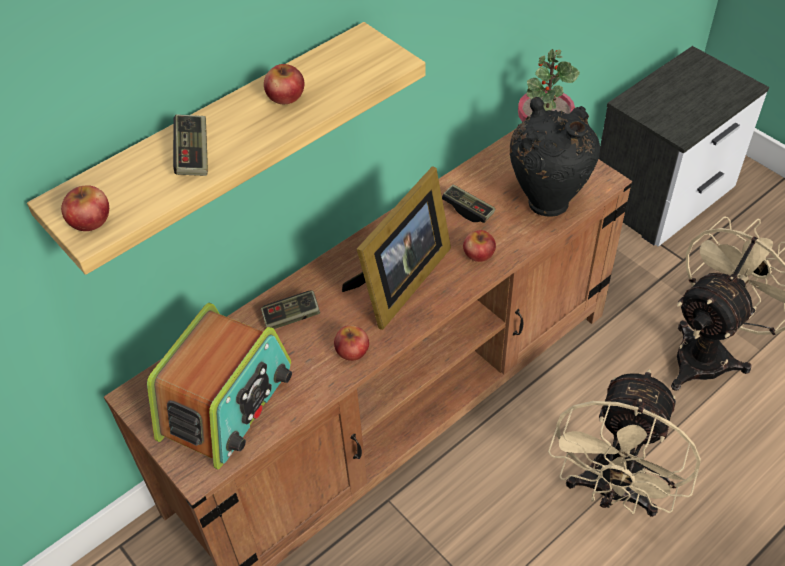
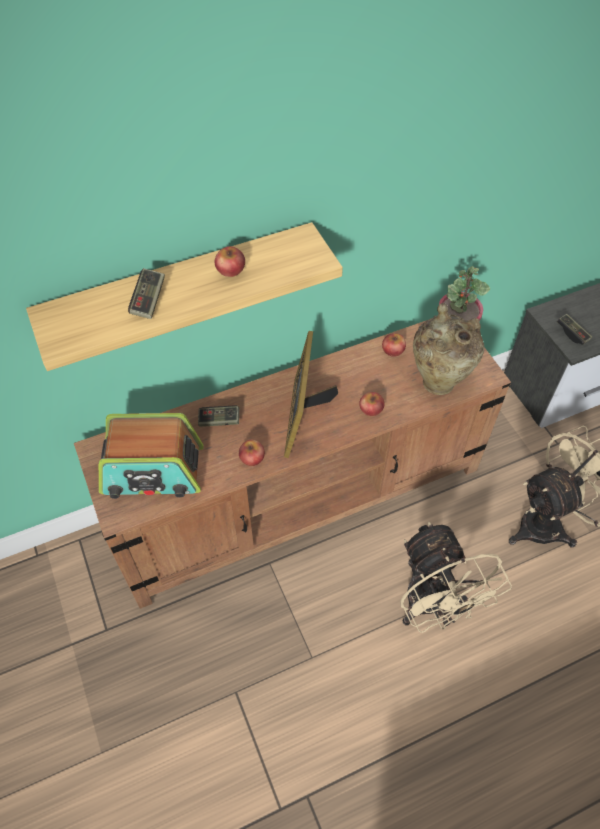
camera: 15 degrees right, 5 degrees up
(90, 219) = (61, 332): apple -> apple (393, 350)
(227, 402) = (153, 471): radio -> radio turned 45 degrees clockwise
(399, 283) = (304, 416): picture frame -> picture frame turned 135 degrees clockwise
(468, 210) = (376, 372): game controller -> game controller (572, 333)
(547, 200) = (439, 380): black vase -> beige vase
(612, 492) = (432, 607): beige fan -> beige fan turned 60 degrees counterclockwise

